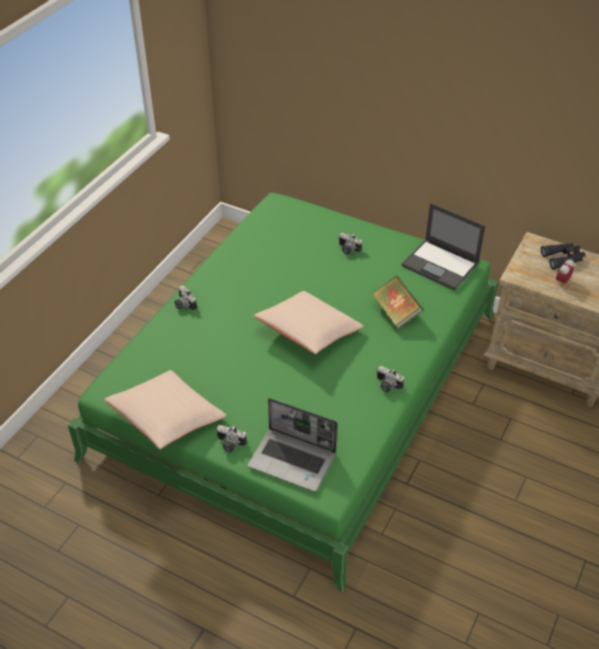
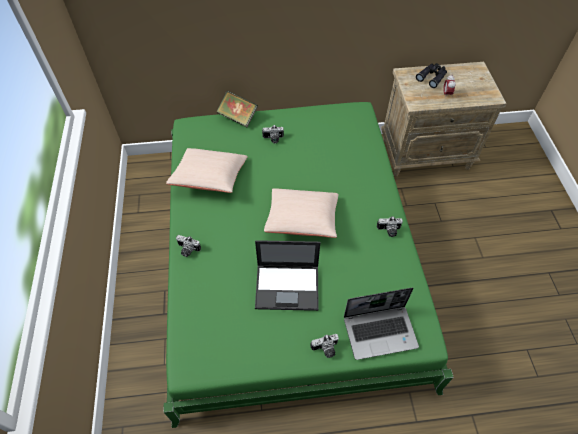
camera: 35 degrees left, 10 degrees up
(167, 419) = (259, 359): beige pillow -> beige pillow (210, 177)
(396, 313) = (347, 171): book -> book (238, 117)
(441, 265) = (345, 119): laptop -> laptop (288, 287)

